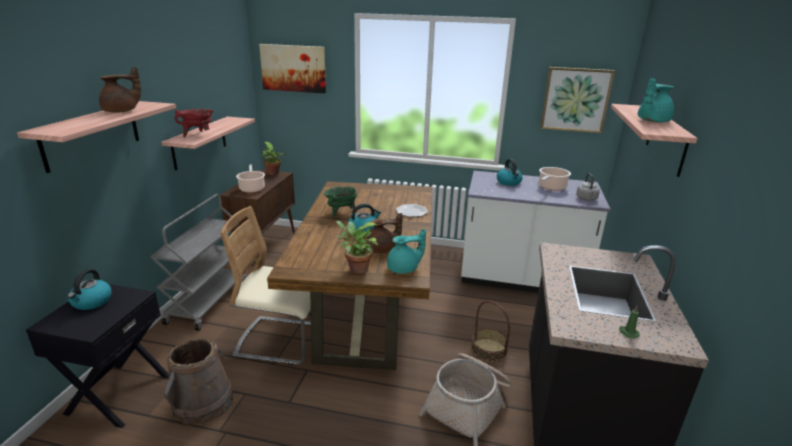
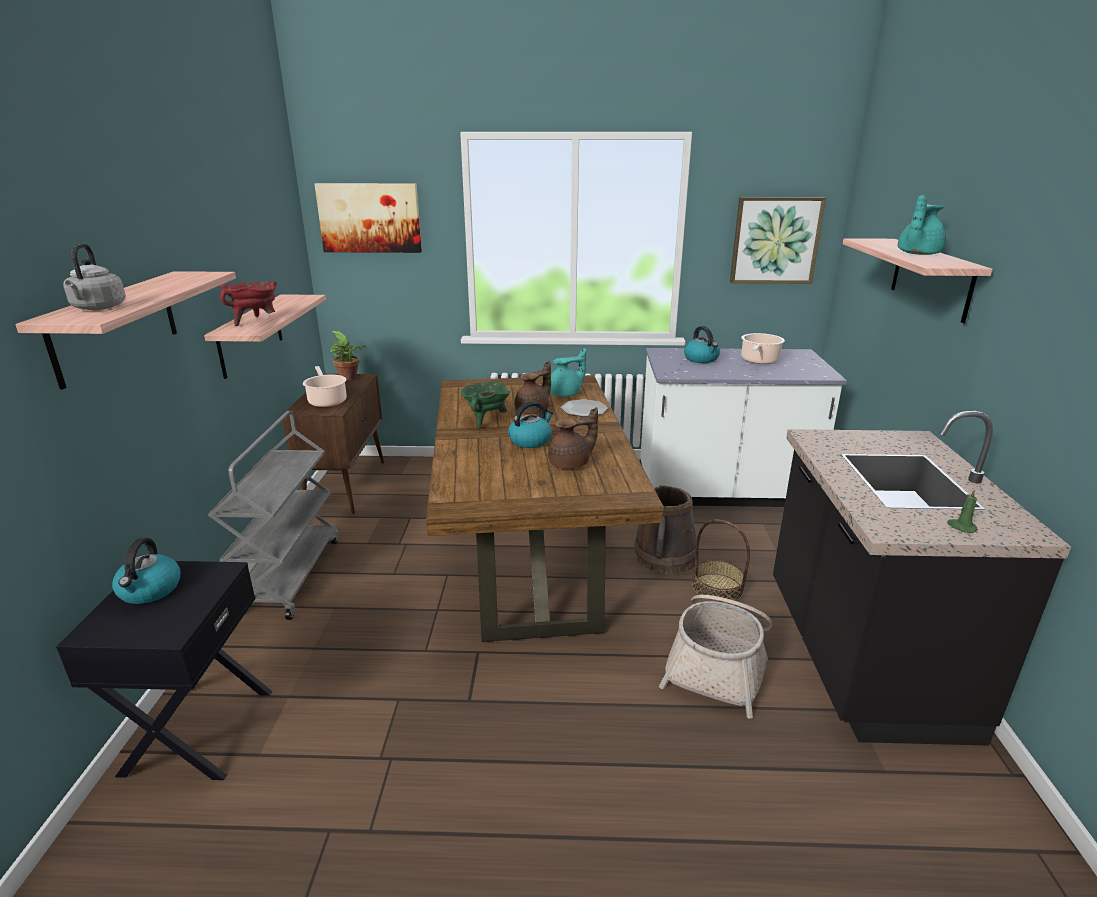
camera: 10 degrees left, 0 degrees up
(122, 111) = (161, 286): brown teapot -> brown teapot (534, 411)
(203, 402) = (339, 722): brown bucket -> brown bucket (665, 557)
(280, 340) = (423, 616): beige chair -> none
(356, 269) = (549, 492): potted plant -> none
(404, 269) = (615, 485): turquoise teapot -> turquoise teapot (566, 394)
(586, 199) = (811, 371): grey kettle -> grey kettle (98, 308)

